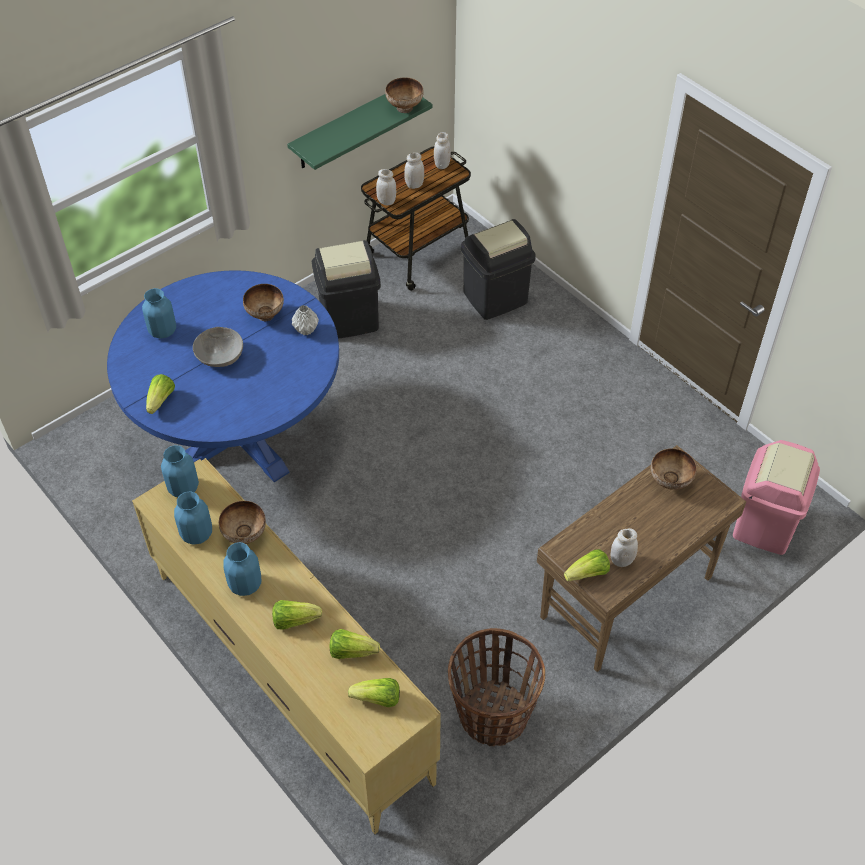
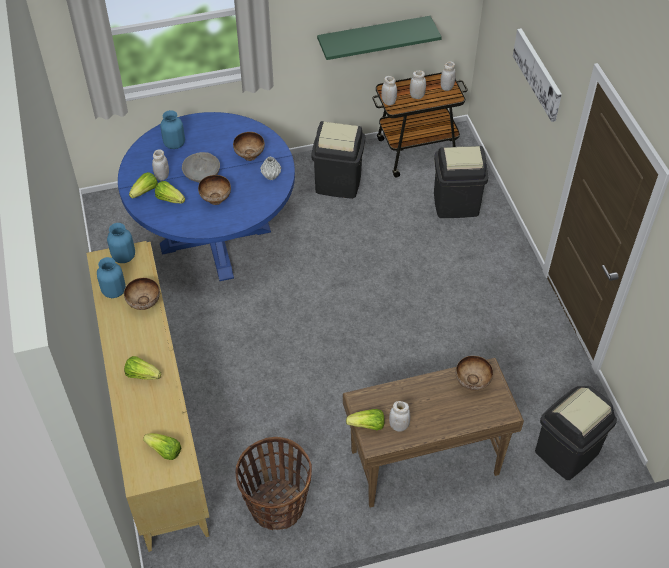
camera: 25 degrees right, 0 degrees up
(171, 375) = (162, 176): none -> white jar
(245, 584) = (125, 337): blue vase -> none
(352, 651) = (167, 411): lettuce -> lettuce (170, 199)
(405, 107) = (419, 33): bowl -> bowl (216, 199)
(577, 111) = (538, 73): none -> picture
(765, 525) = (567, 453): pink trash can -> black trash can

